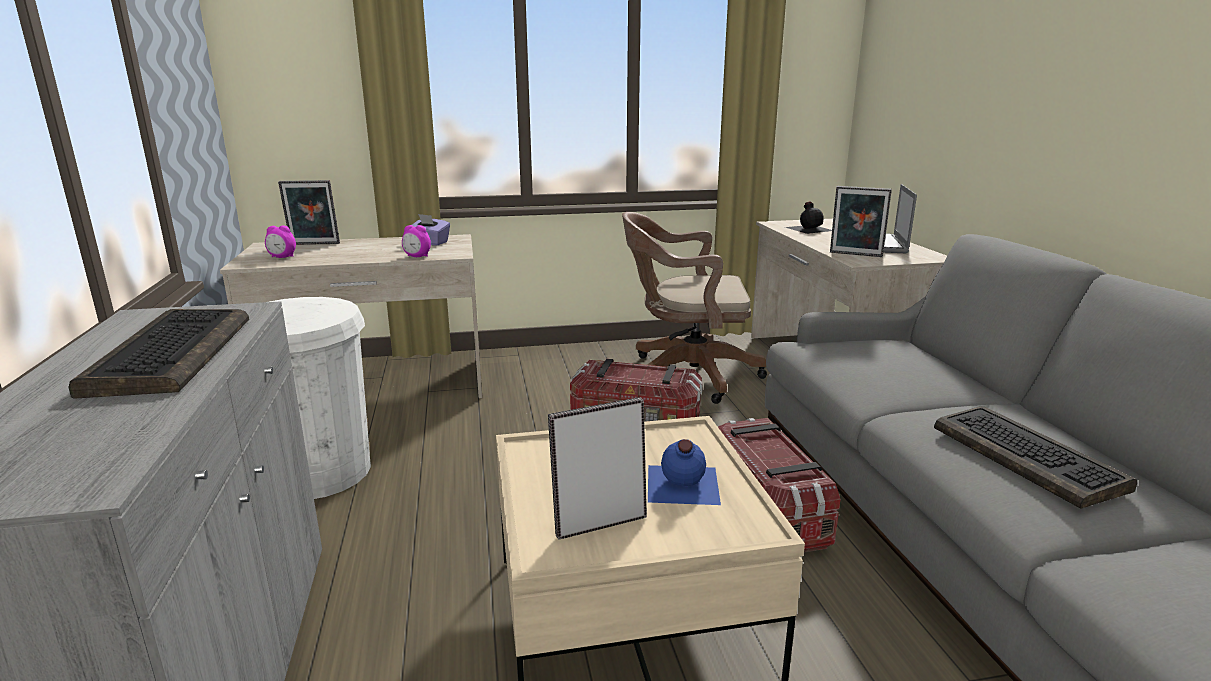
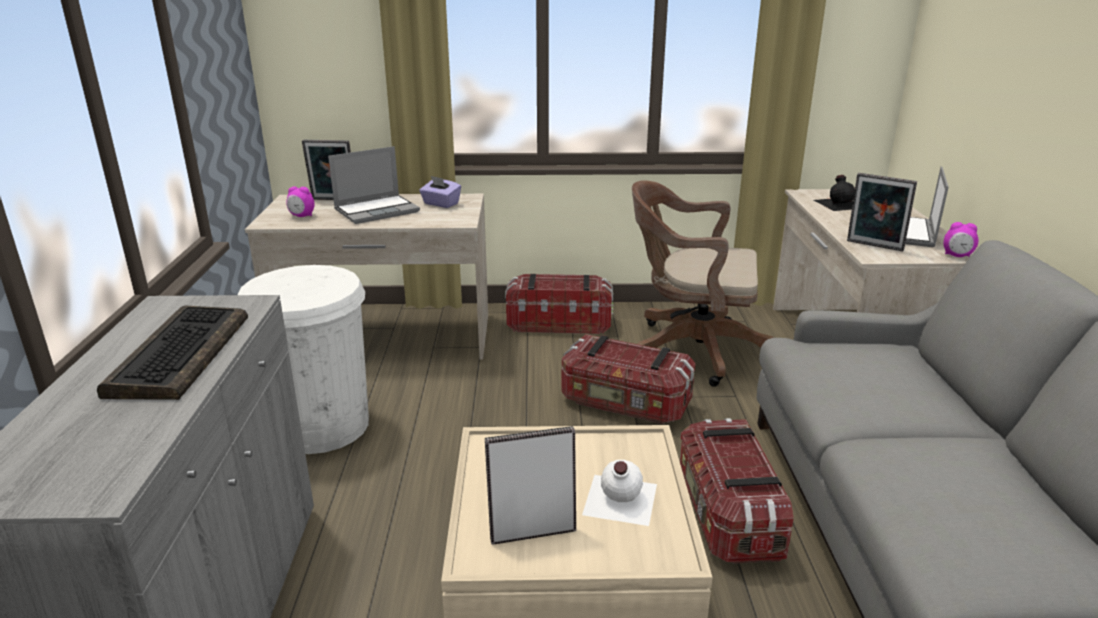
camera: 10 degrees right, 5 degrees up
(364, 250) = (377, 211): none -> laptop
(417, 257) = (424, 222): alarm clock -> alarm clock (957, 256)
(552, 362) = (559, 323): none -> storage box
(681, 484) = (619, 499): blue bottle -> white bottle
(1028, 458) = (974, 510): keyboard -> none

